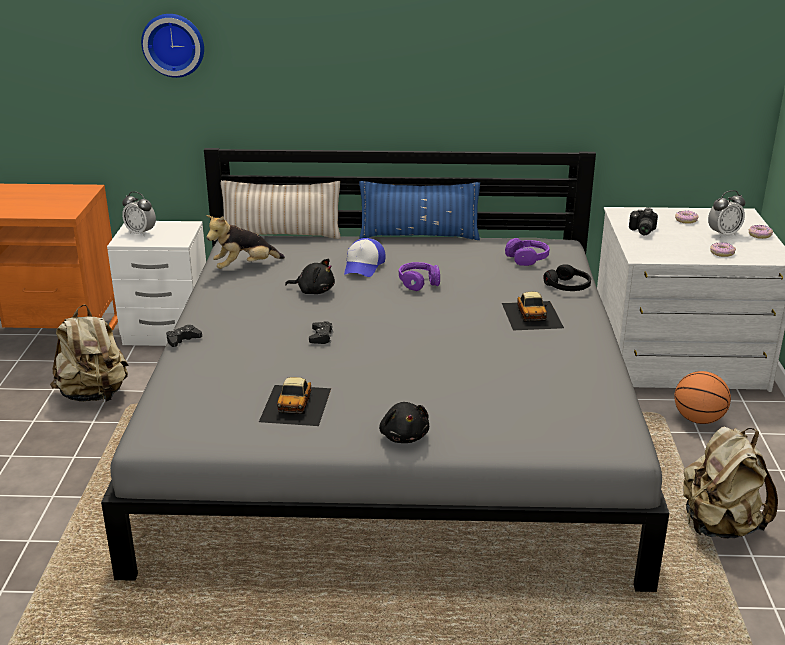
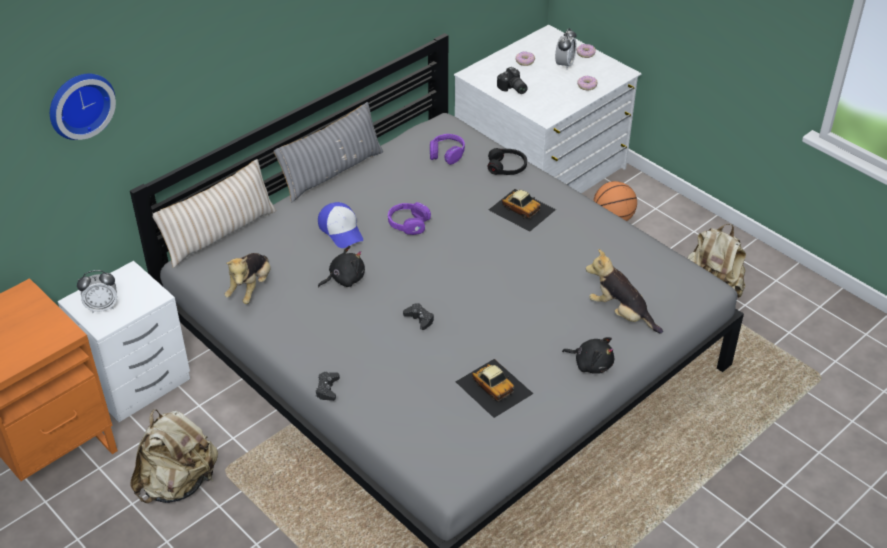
camera: 45 degrees left, 15 degrees up
(419, 236) = (332, 172): blue pillow -> grey pillow
(497, 419) = (621, 313): none -> plush toy

